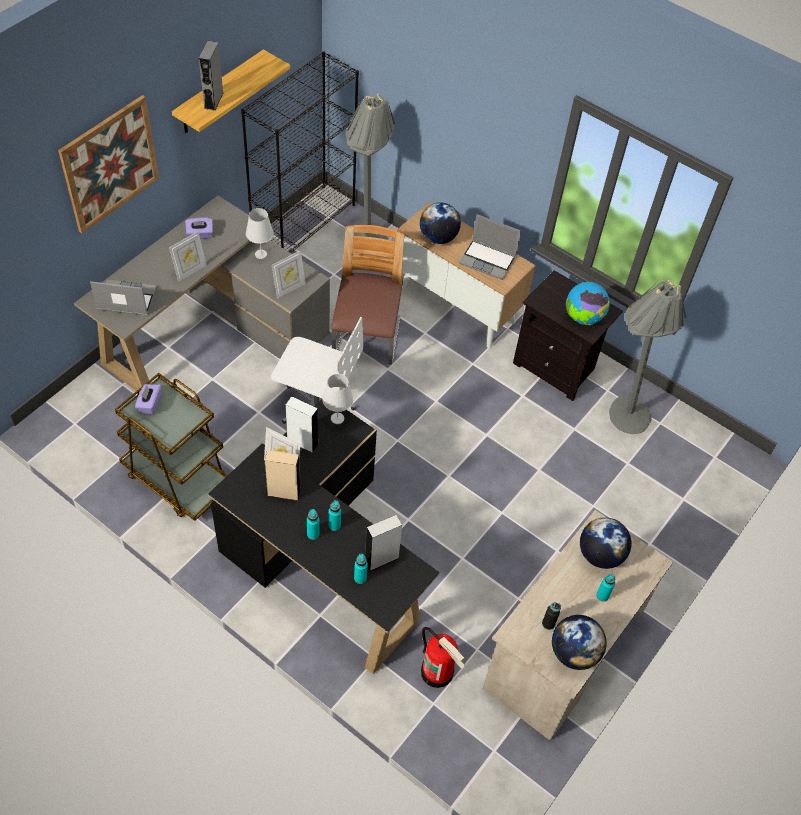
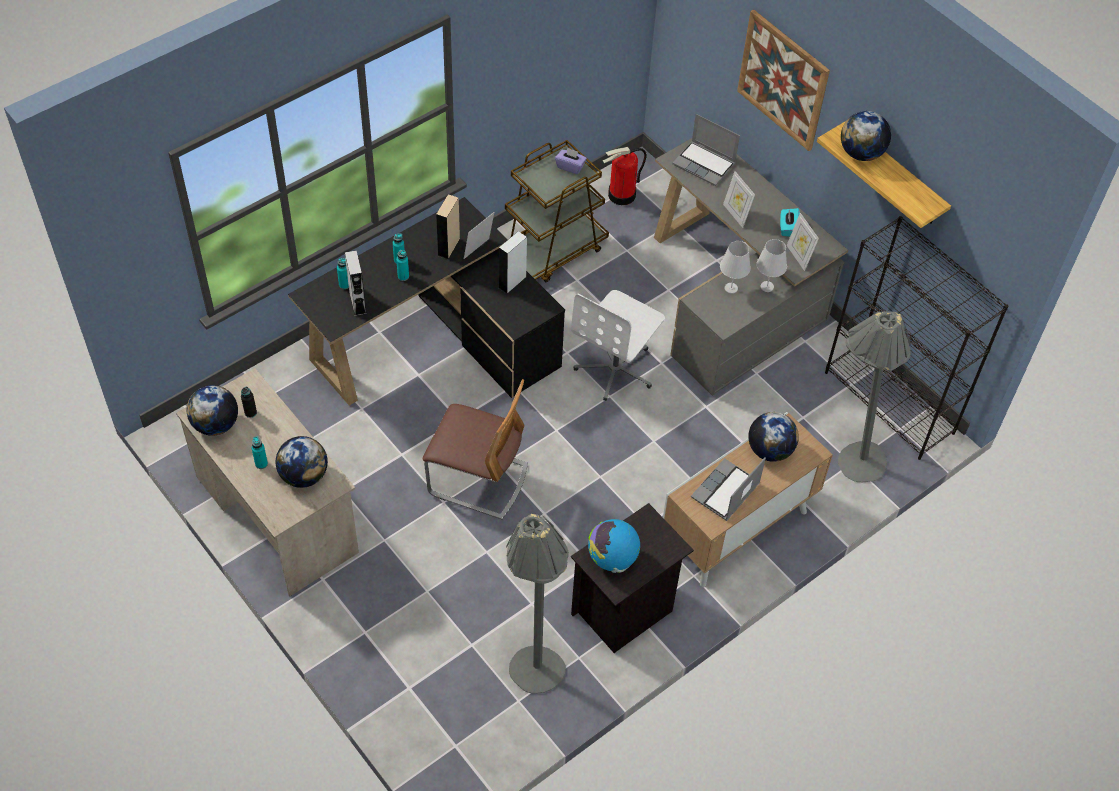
camera: 105 degrees right, 0 degrees up
(126, 299) = (705, 164): laptop -> laptop turned 105 degrees clockwise
(200, 234) = (788, 228): purple tissue box -> turquoise tissue box
(213, 100) = (861, 153): grey speaker -> globe
(289, 288) = (713, 303): picture frame -> picture frame (798, 257)
(337, 418) = (534, 313): white table lamp -> white table lamp (731, 288)
(366, 338) = (701, 430): chair -> chair (478, 479)
(437, 672) = (293, 407): fire extinguisher -> fire extinguisher (622, 195)

